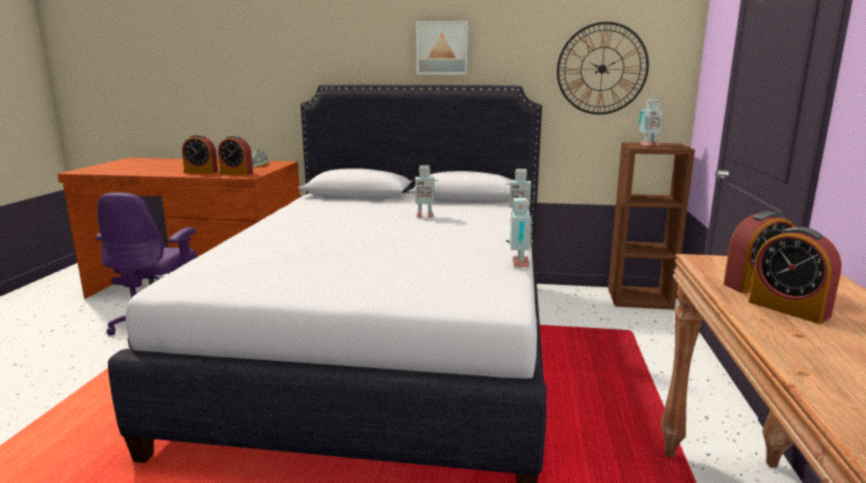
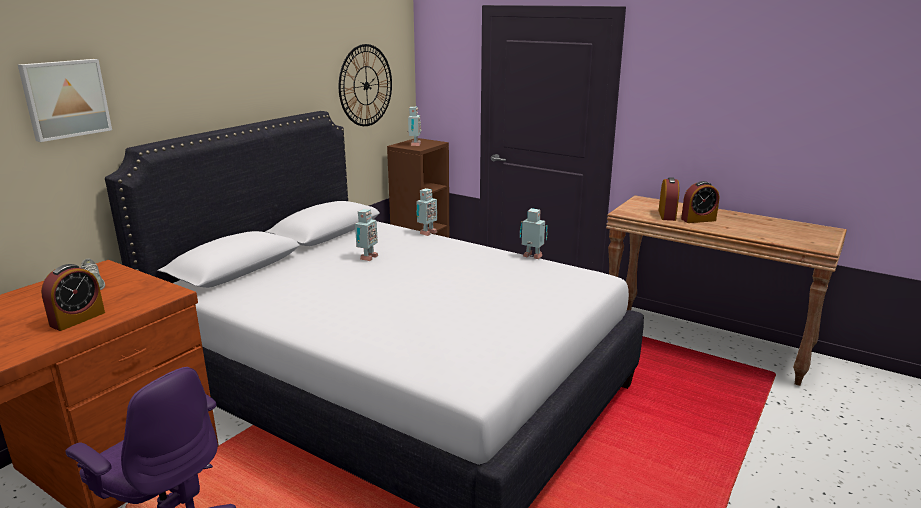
camera: 65 degrees left, 5 degrees up
(236, 173) = (136, 298): alarm clock -> none
(442, 48) = (248, 81): picture -> picture (65, 99)

